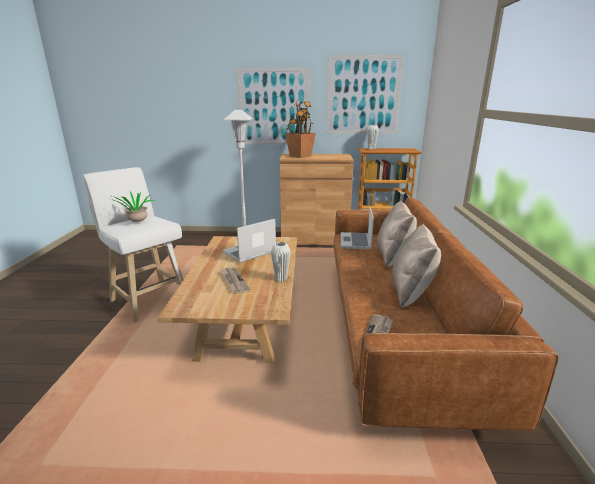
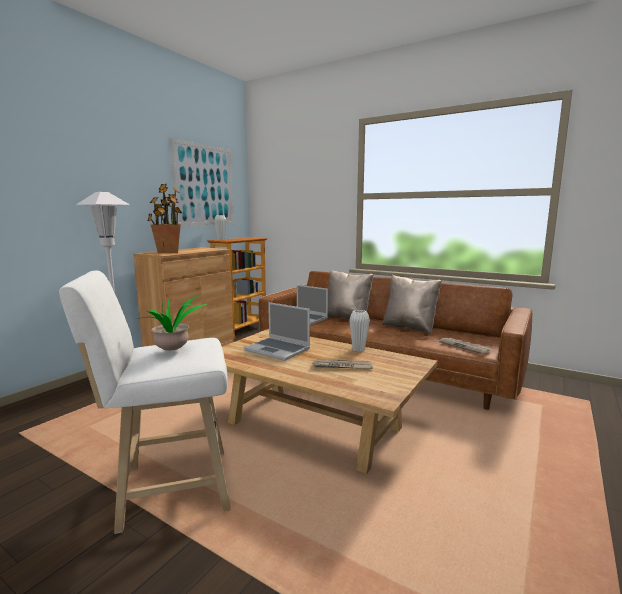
camera: 60 degrees left, 10 degrees down
(249, 252) = (278, 350): laptop -> laptop turned 45 degrees counterclockwise
(274, 107) = (116, 193): picture -> none

